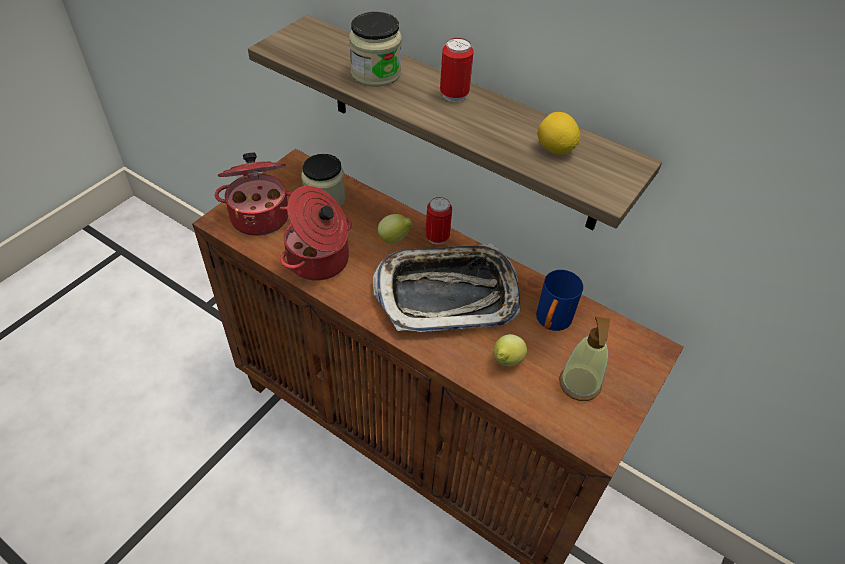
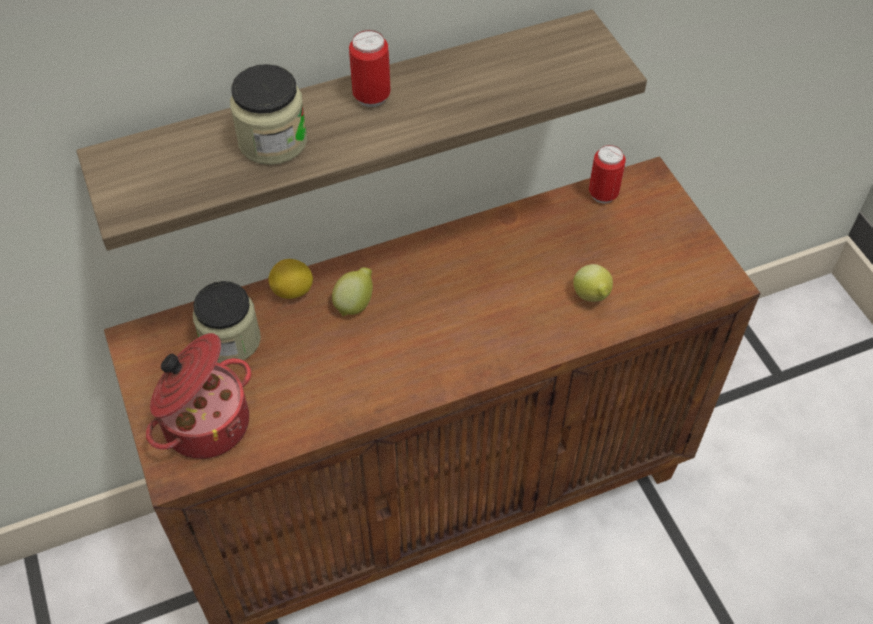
camera: 55 degrees left, 5 degrees up
(320, 261) = (333, 393): cooking pot -> none
(437, 237) = (382, 264): can -> can (603, 194)
(447, 294) = (471, 298): tray -> none
(551, 322) = (568, 234): blue mug -> none
(555, 150) = (523, 69): lemon -> lemon (293, 291)
(579, 384) = (653, 256): soap dispenser -> none

